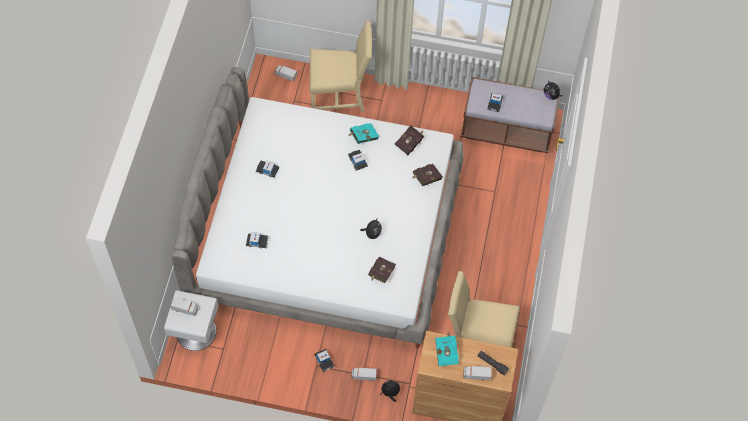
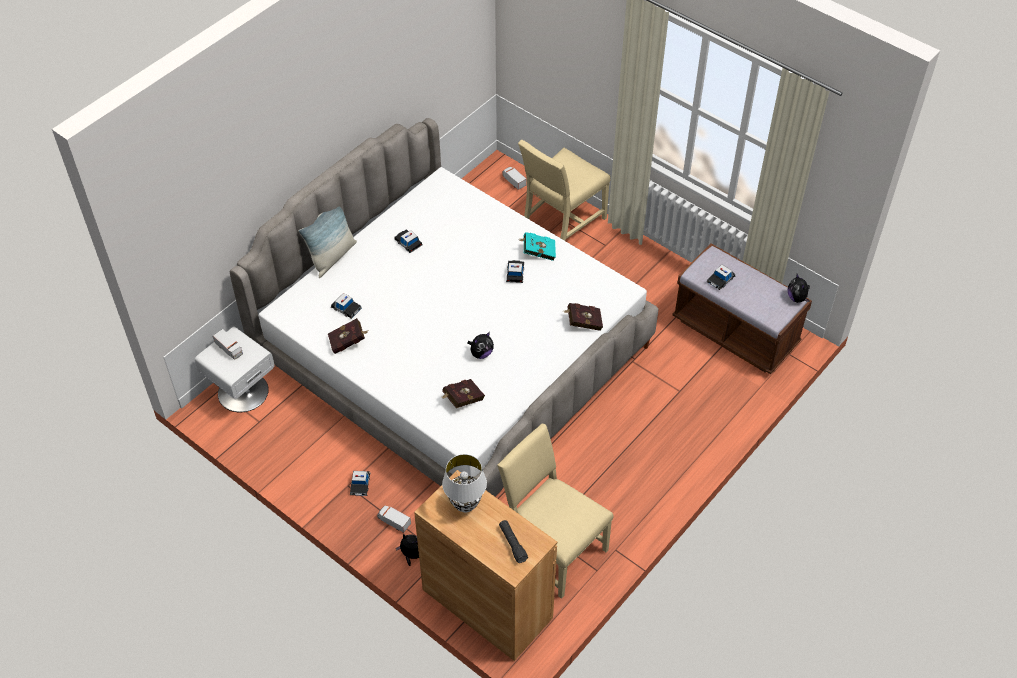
camera: 30 degrees right, 10 degrees down
(220, 205) = (332, 257): none -> pillow
(340, 95) = (561, 222): beige chair -> beige chair turned 105 degrees clockwise
(410, 143) = (588, 279): red book -> red book (349, 342)
(446, 352) = (465, 505): turquoise book -> white table lamp
(476, 375) = (484, 547): toy truck -> none

